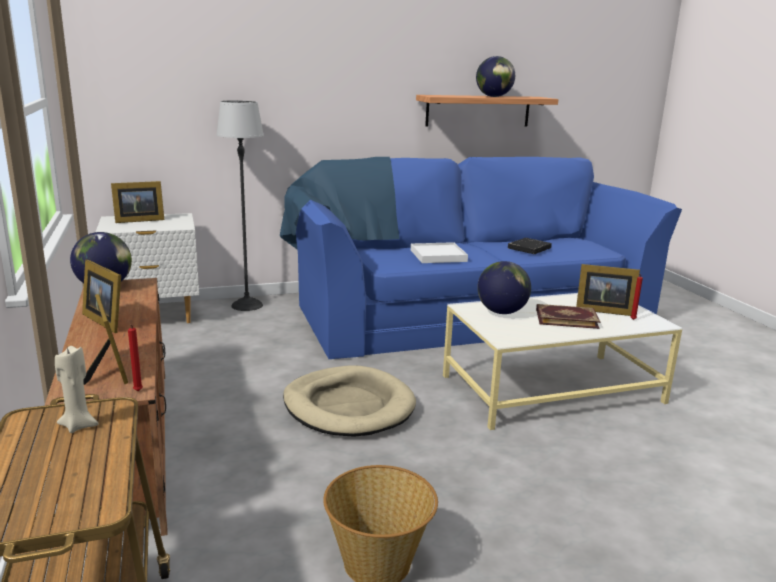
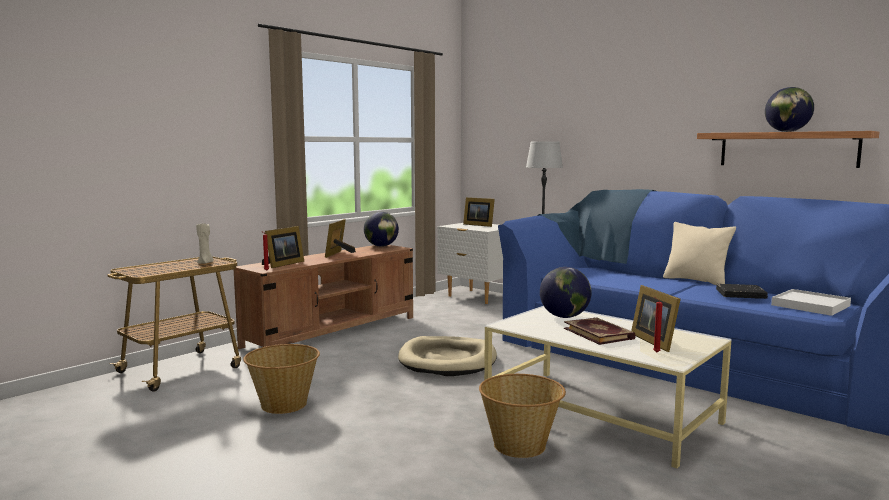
camera: 60 degrees right, 10 degrees down
(438, 256) = (629, 279): white tray -> white tray (810, 305)
(462, 242) = (696, 281): none -> beige pillow
(598, 447) = (520, 445): none -> basket

